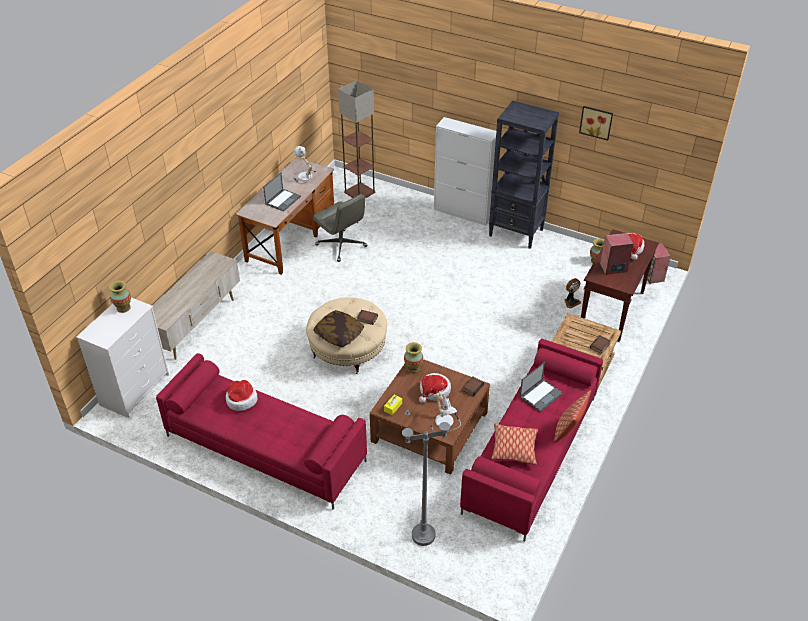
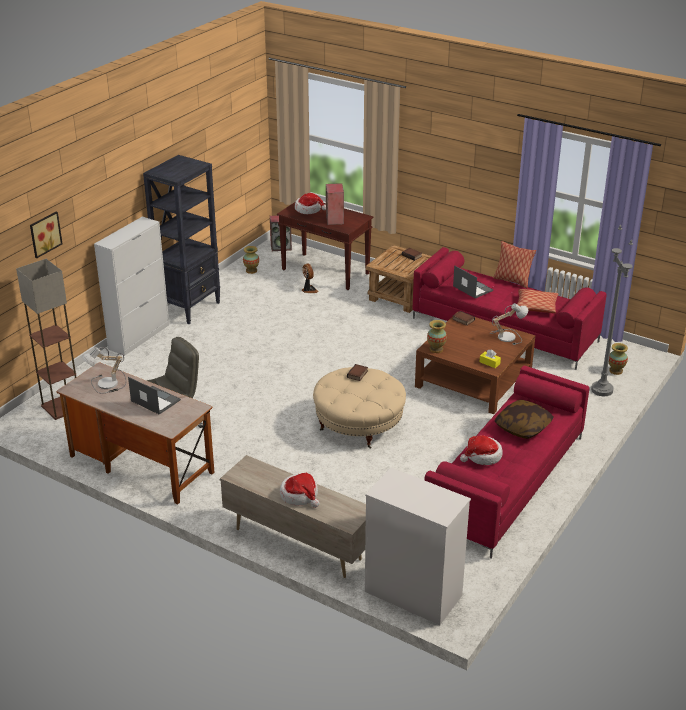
camera: 85 degrees left, 10 degrees down
(123, 308) = (393, 490): vase -> vase (615, 371)
(339, 334) = (380, 393): pillow -> pillow (523, 427)
(434, 391) = (468, 340): hat -> hat (300, 495)
(596, 122) = (203, 142): picture -> picture (44, 234)

